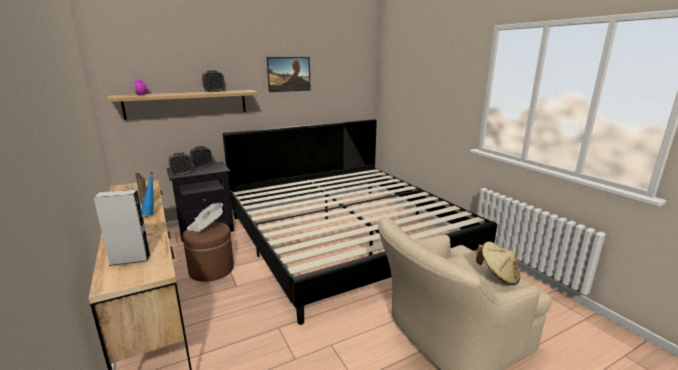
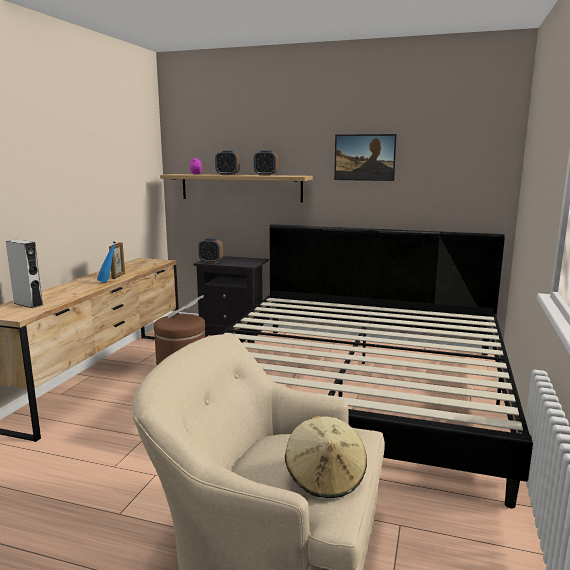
camera: 45 degrees right, 5 degrees down
(202, 166) = (242, 259): alarm clock -> alarm clock (227, 174)

